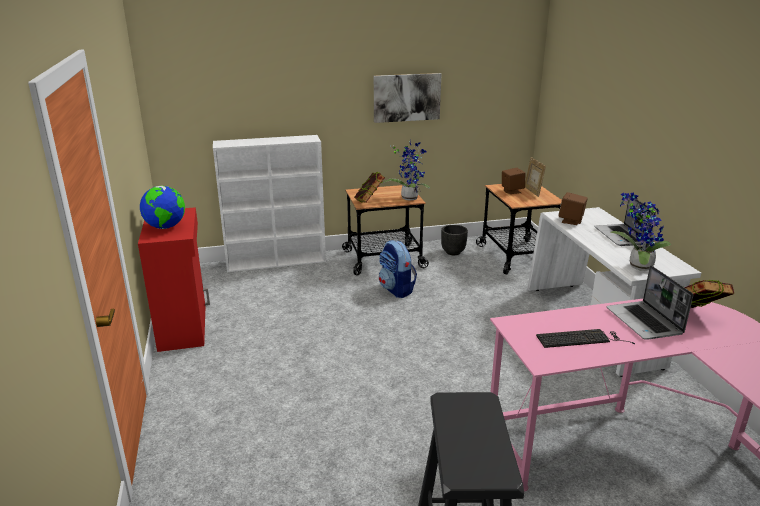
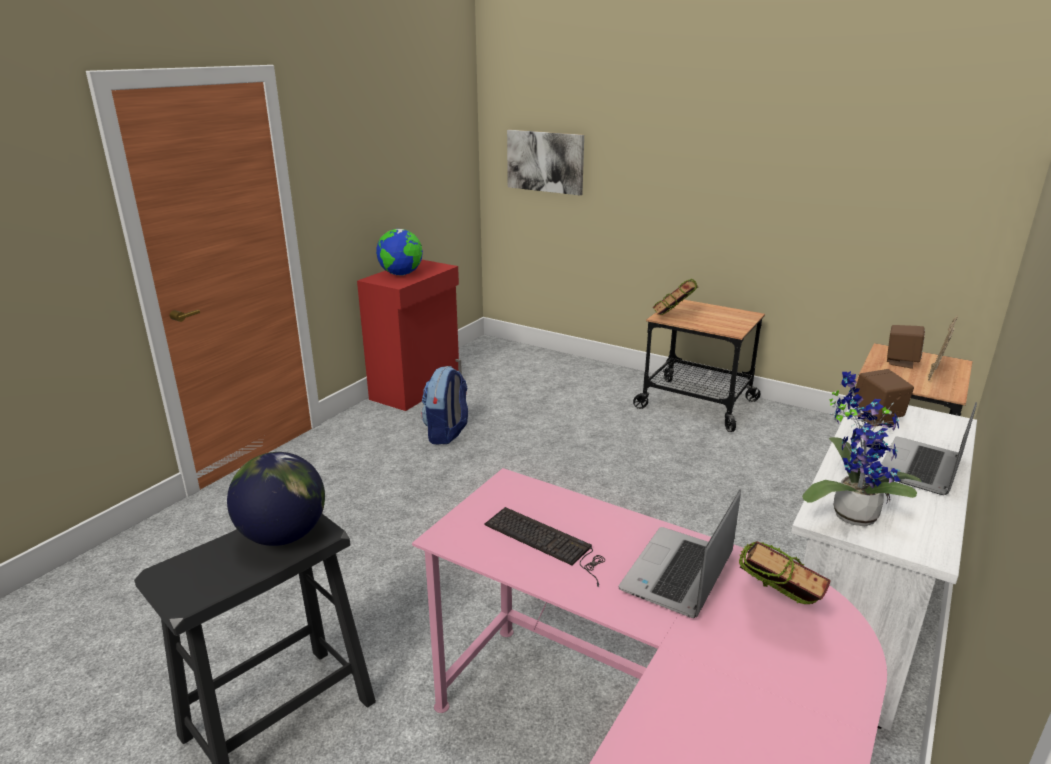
camera: 45 degrees right, 0 degrees up
(277, 261) = (581, 364): white bookcase -> none
(396, 290) = (657, 440): backpack -> backpack (447, 434)
(406, 97) = (782, 186): picture -> picture (545, 161)
(410, 197) = (733, 327): potted plant -> none
(453, 252) = (800, 430): black planter -> none
(471, 415) = (283, 536): none -> globe

